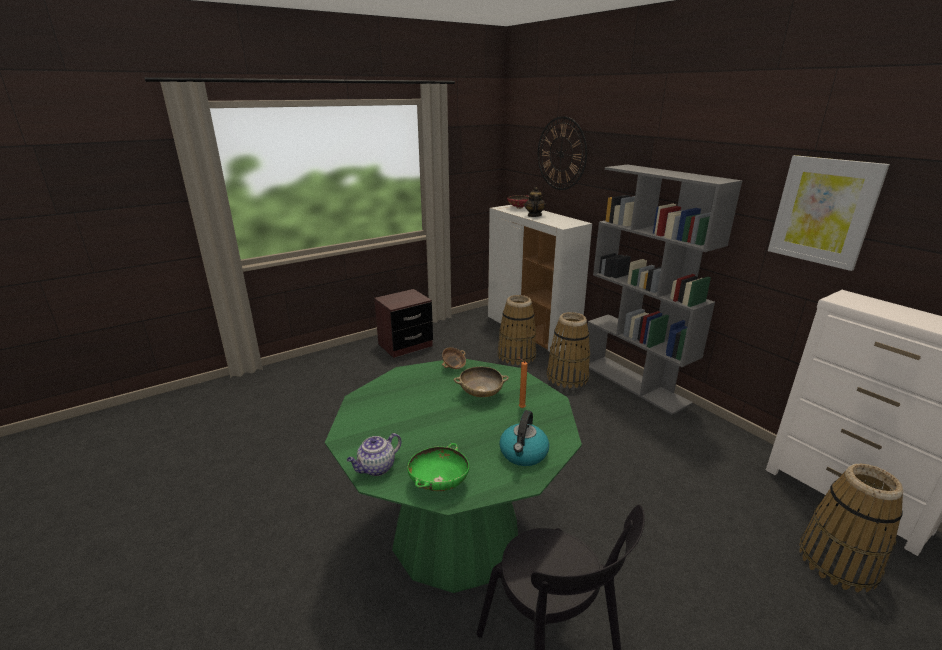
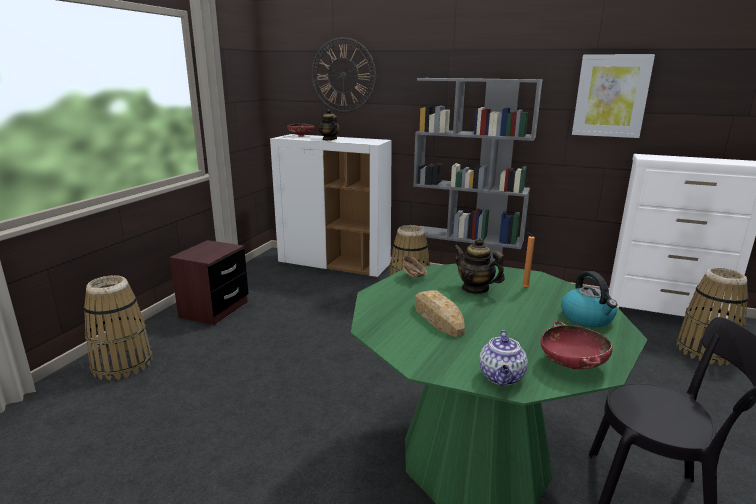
camera: 35 degrees left, 5 degrees down
(412, 407) = (438, 318): none -> bread
(438, 483) = (572, 364): green bowl -> red bowl
(481, 393) = (475, 288): beige bowl -> teapot
(516, 355) = (344, 287): basket -> basket (123, 364)

